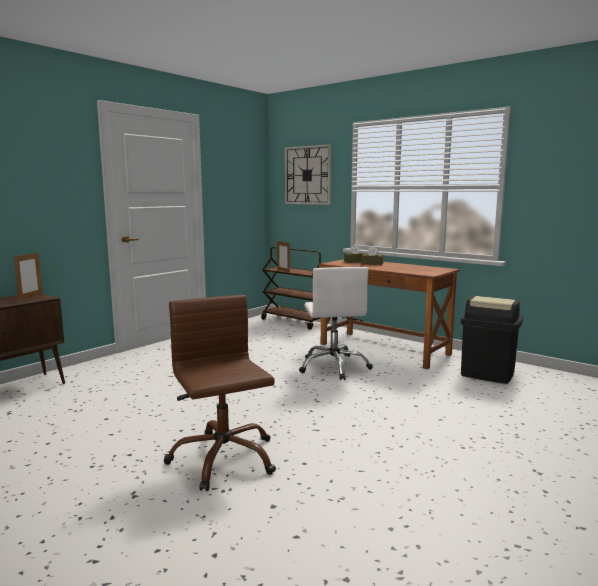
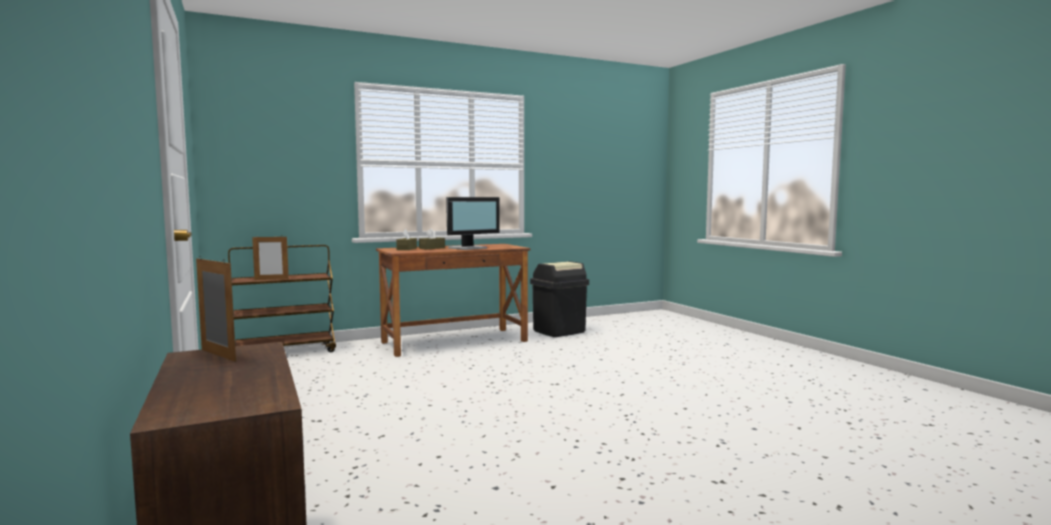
camera: 65 degrees left, 5 degrees down
(223, 458) = (659, 435): brown office chair -> none
(307, 175) = (280, 142): wall clock -> none
(334, 367) = (474, 364): white office chair -> none
(391, 268) = (469, 248): none -> monitor

